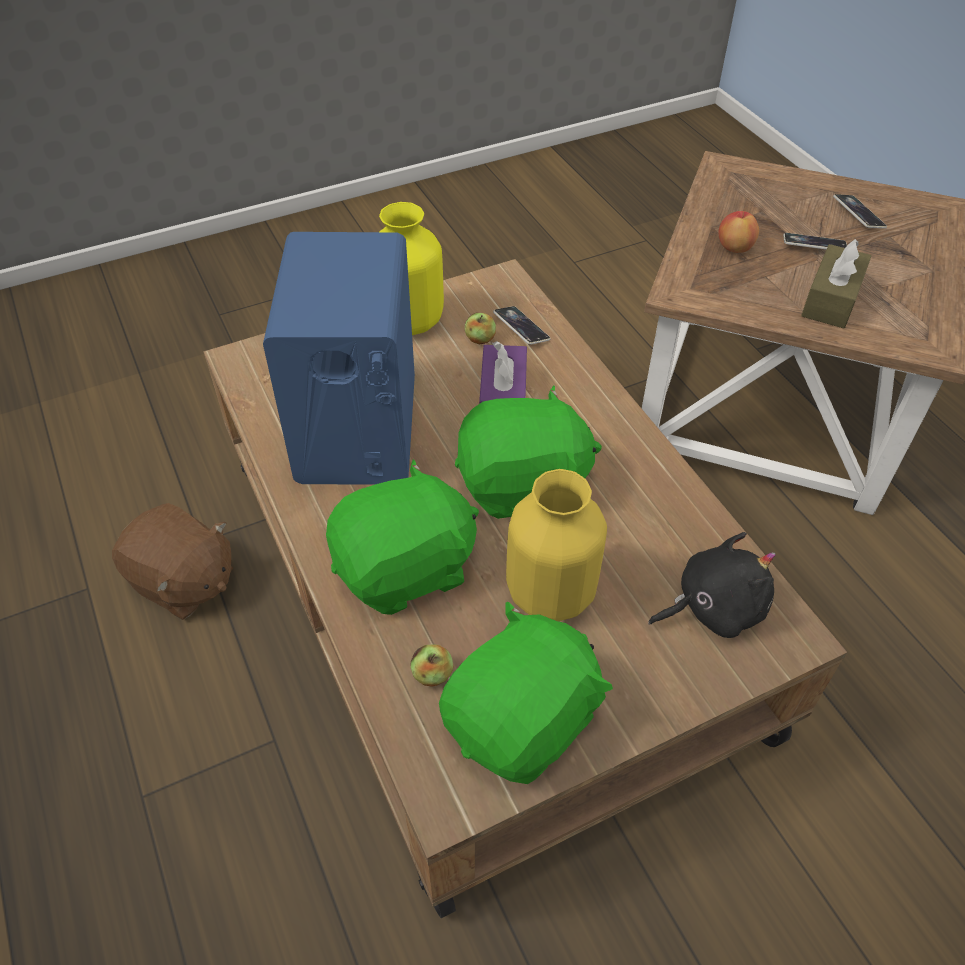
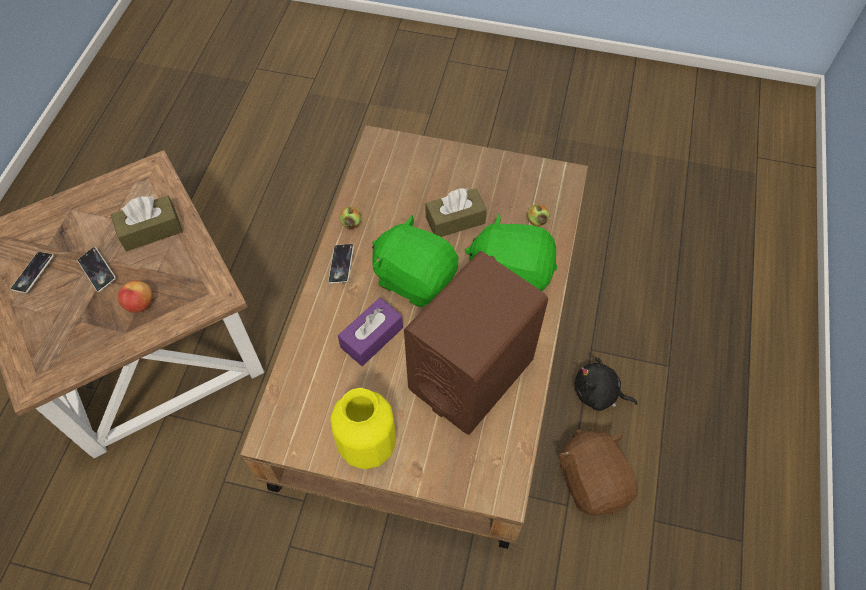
camera: 140 degrees left, 10 degrees up
(358, 430) = (471, 374): blue speaker -> brown speaker
(480, 339) = (339, 393): apple -> apple (351, 223)
(521, 328) = (306, 383): phone -> phone (341, 265)
(523, 721) = (515, 182): green plush toy -> none
(550, 592) = (455, 220): yellow vase -> brown tissue box
(713, 607) = (395, 170): black plush toy -> black plush toy (598, 393)

